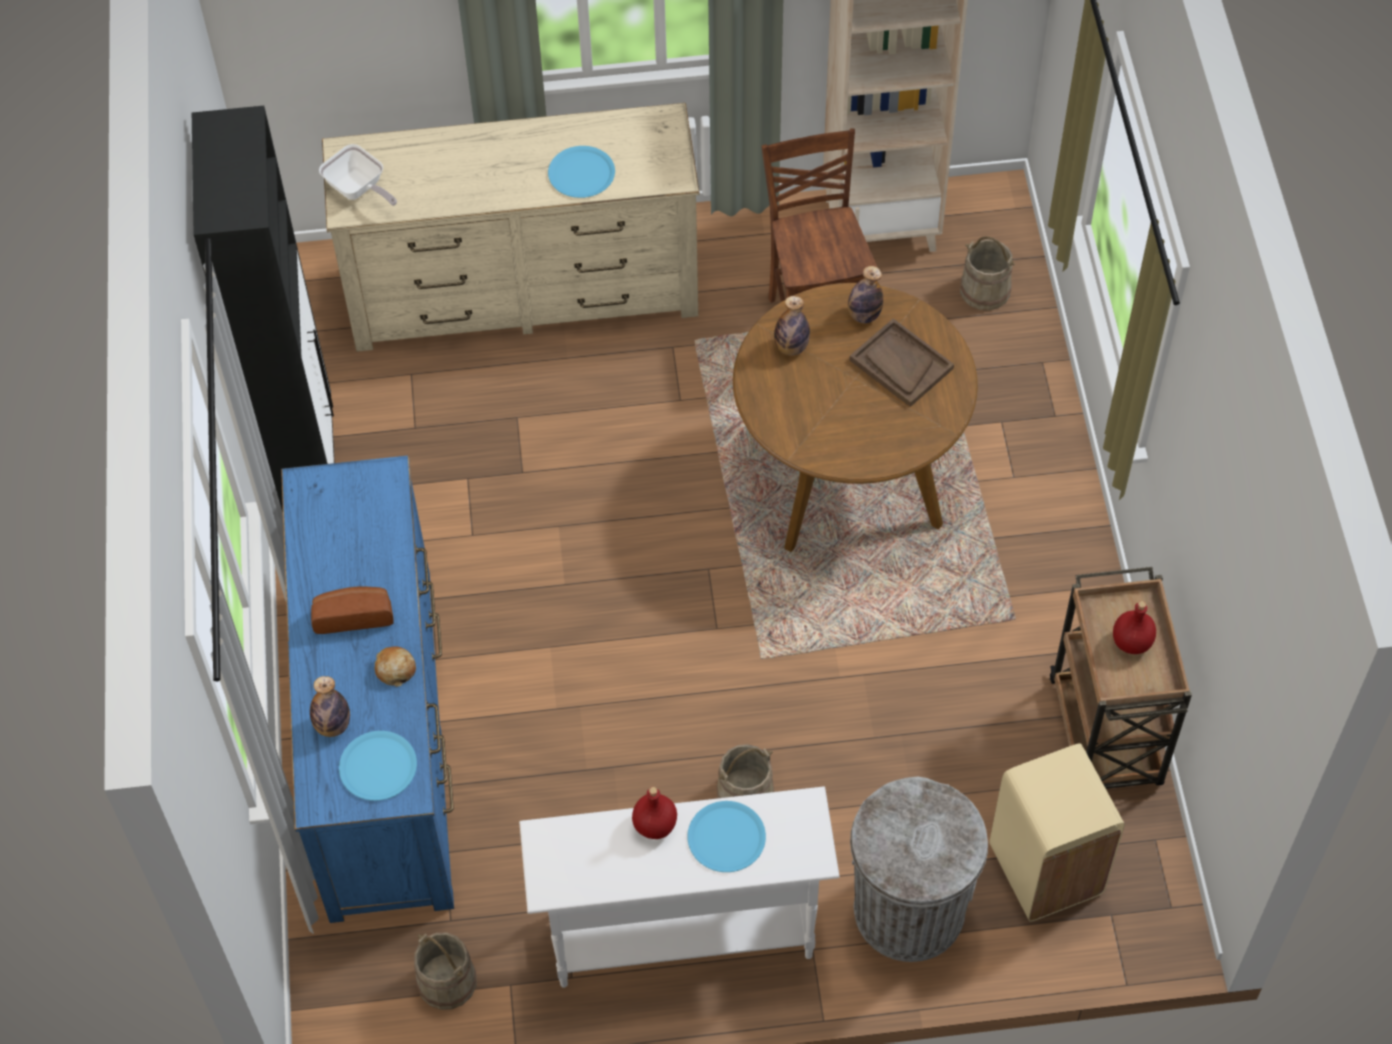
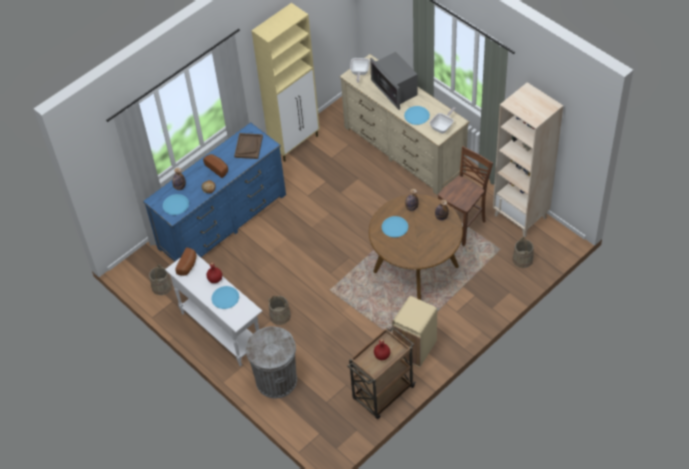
camera: 55 degrees right, 5 degrees down
(306, 465) = (295, 143): black cabinet -> beige cabinet
(471, 161) = (395, 89): none -> microwave
(564, 855) = (188, 265): none -> bread
(656, 151) = (443, 127): none -> frying pan
(814, 407) = (395, 227): none -> blue plate
(901, 364) = (432, 237): brown tray -> brown tray (248, 146)
(1046, 869) = (321, 407): beige trash can -> beige trash can (415, 348)

